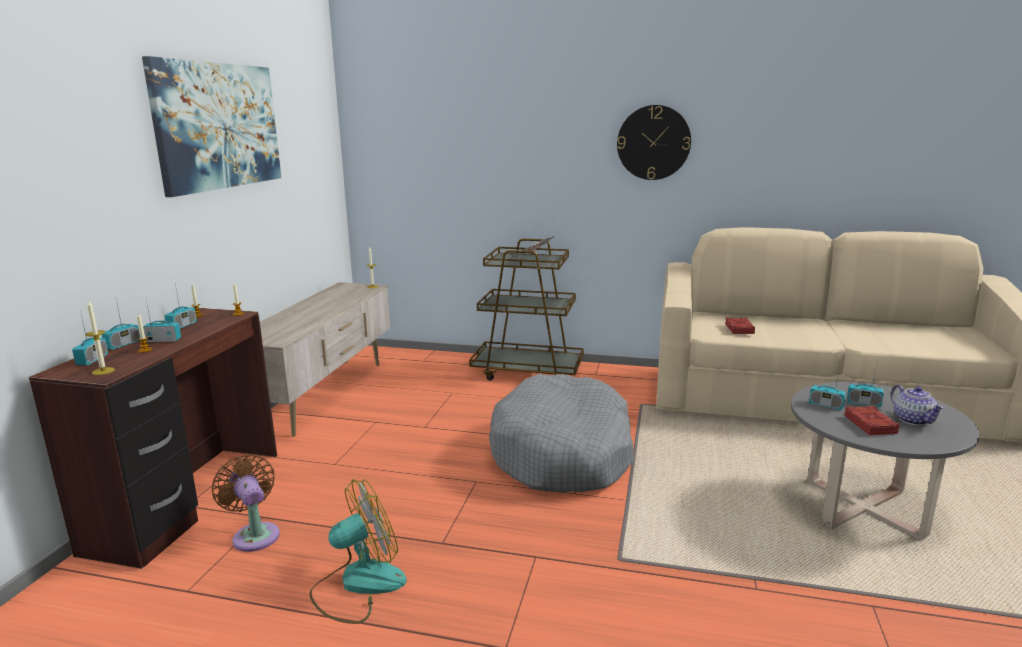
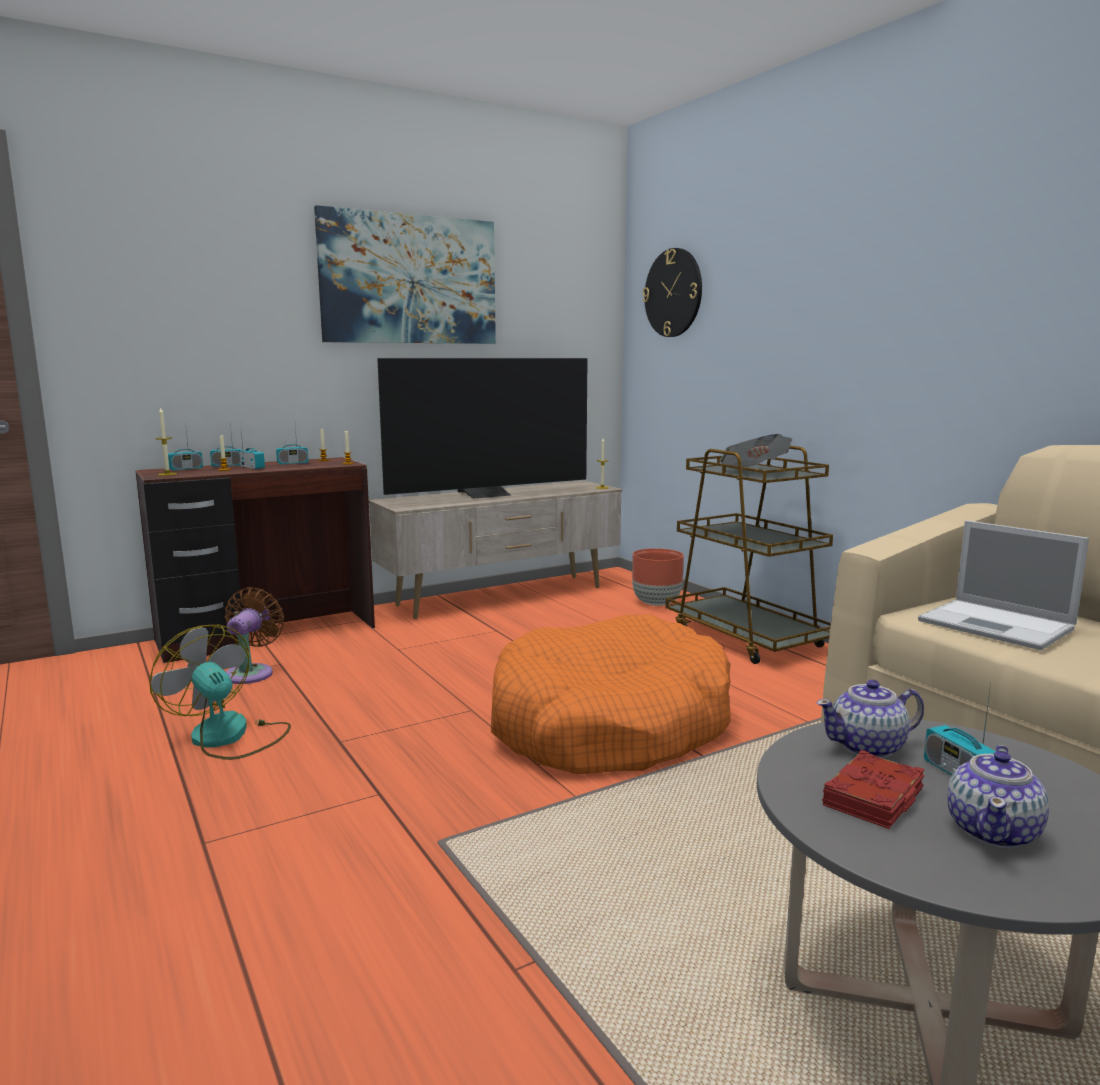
camera: 45 degrees right, 5 degrees down
(307, 312) = (487, 494): none -> television
(358, 585) = (228, 737): fan -> fan turned 150 degrees counterclockwise
(437, 365) = (656, 603): none -> brown planter
(563, 453) = (609, 724): grey dog bed -> orange dog bed
(653, 142) = (971, 292): wall clock -> wall clock (673, 293)
(739, 329) = (998, 625): red book -> laptop
(825, 405) = (868, 747): radio -> teapot

